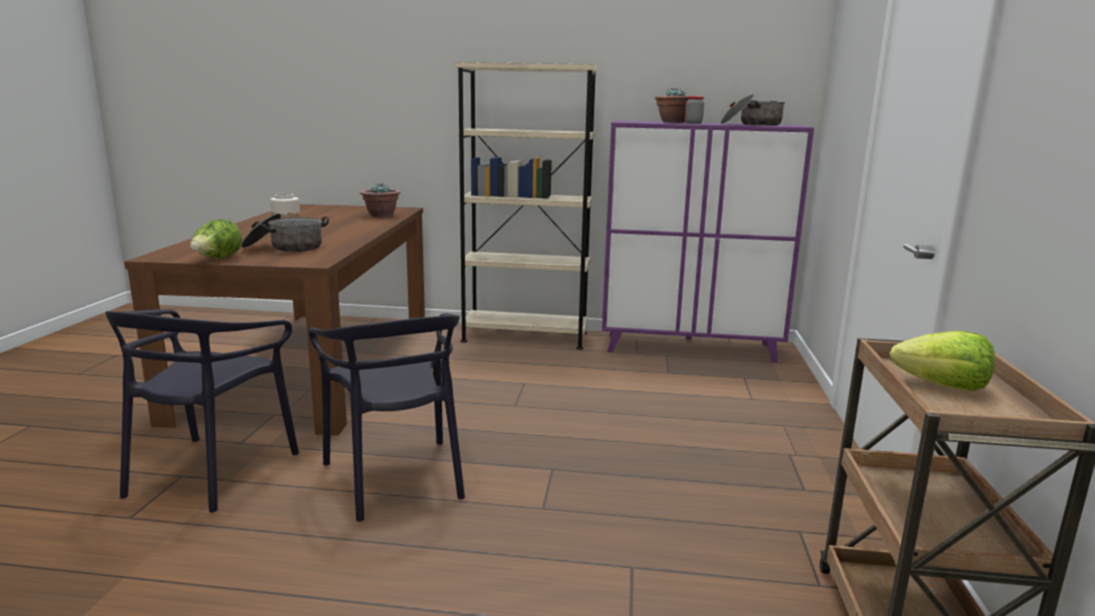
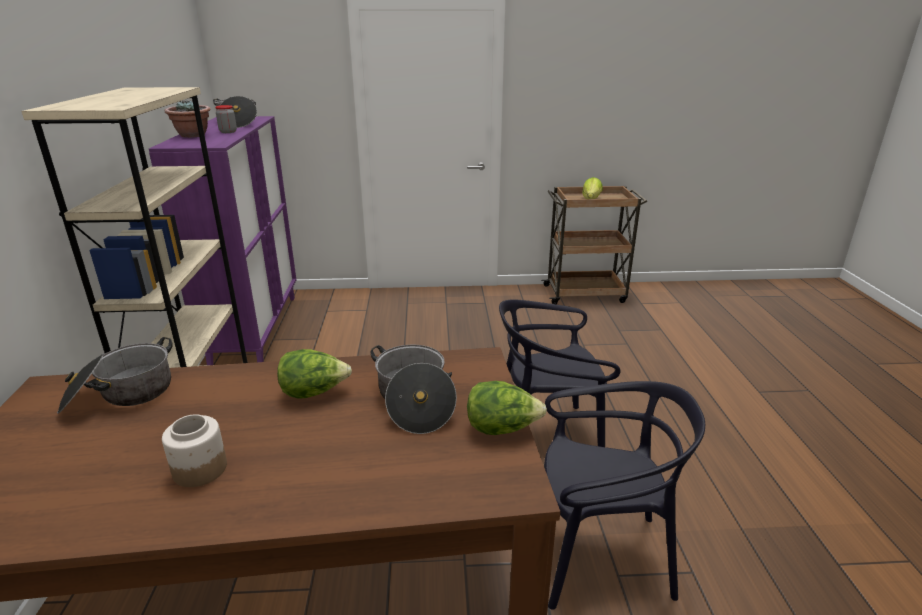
camera: 100 degrees left, 10 degrees up
(331, 235) = (314, 392): none -> lettuce
(381, 215) = (121, 395): potted plant -> cooking pot
(396, 478) = (546, 437): black chair -> black chair turned 150 degrees counterclockwise

